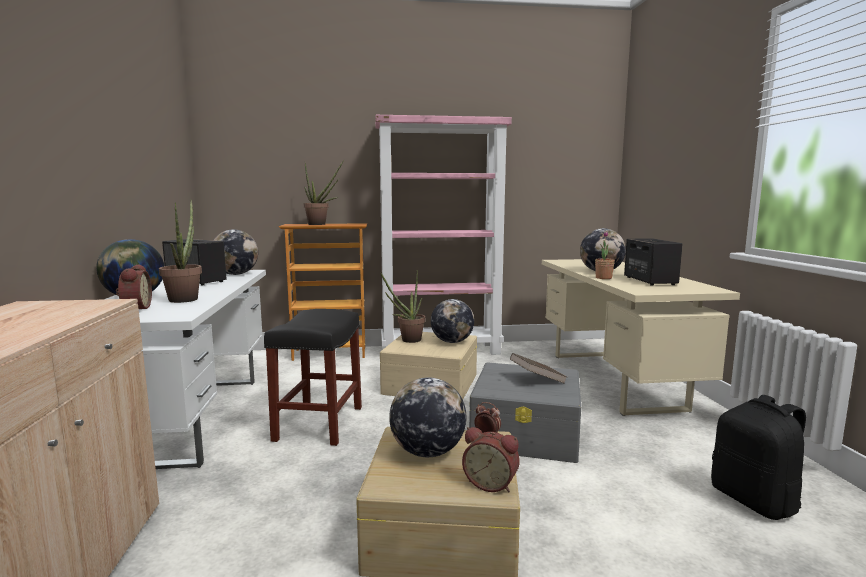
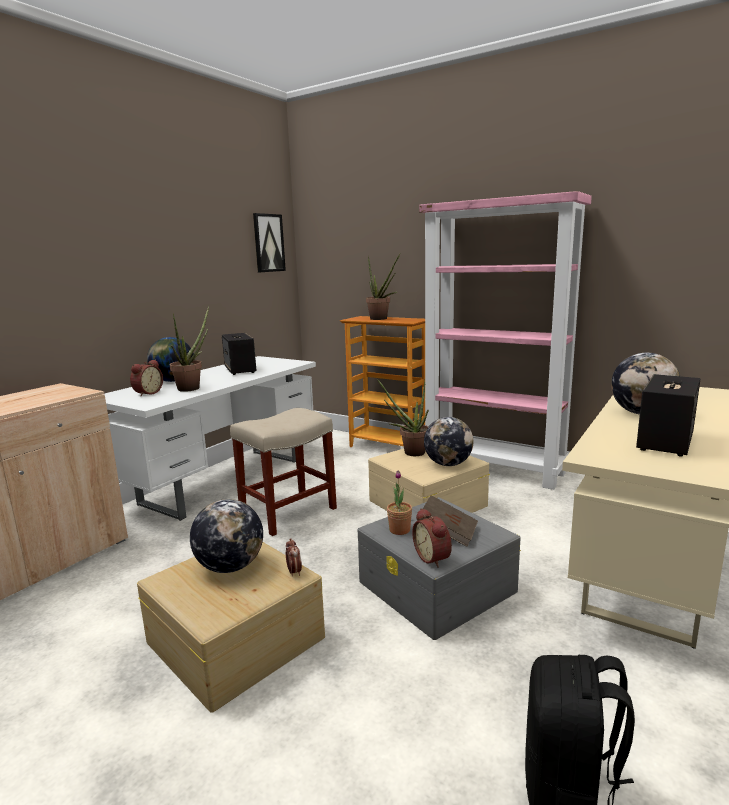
camera: 40 degrees right, 5 degrees up
(176, 141) = (268, 243): none -> picture
(236, 274) = (281, 365): globe -> none
(319, 424) = (287, 513): black stool -> beige stool
(491, 483) = (219, 614): alarm clock -> alarm clock (433, 557)
(603, 278) = (610, 425): potted plant -> potted plant (399, 530)

